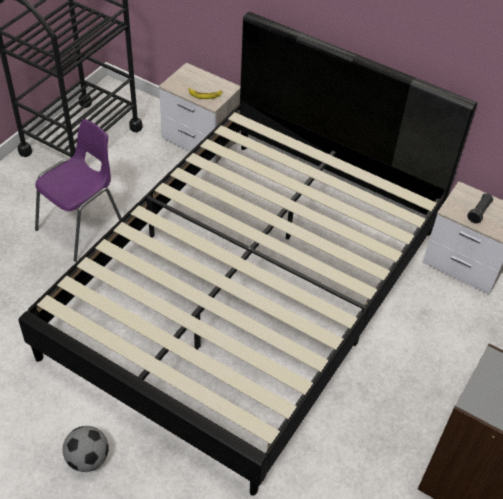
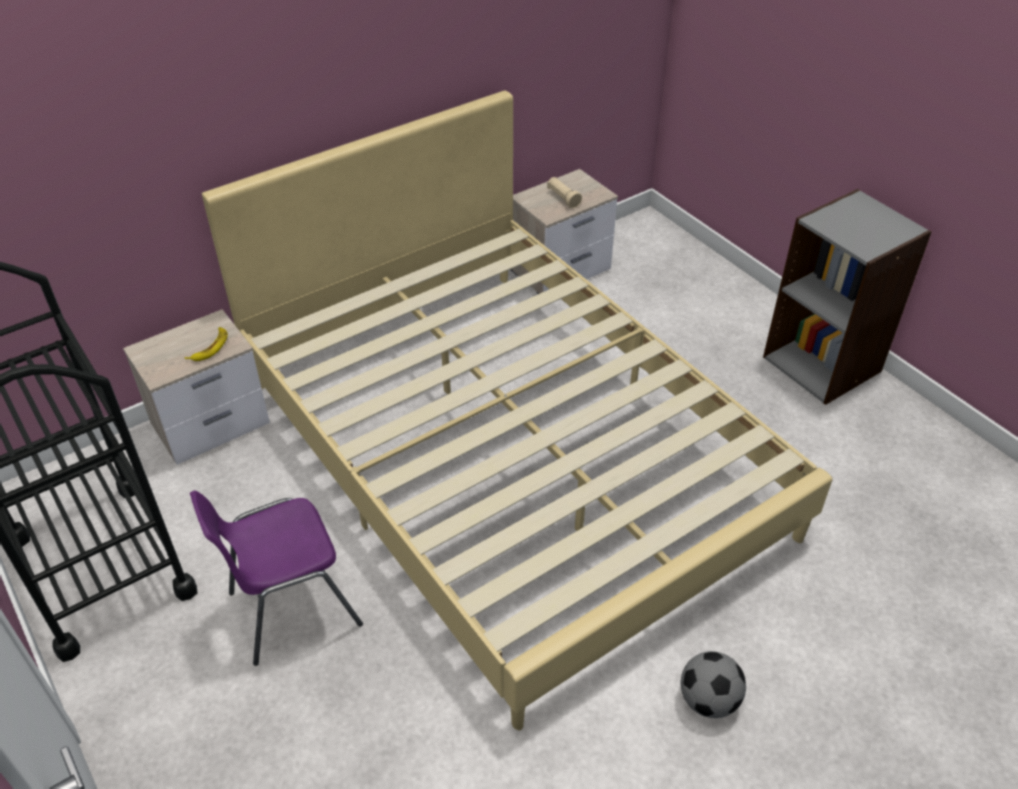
camera: 65 degrees left, 5 degrees down
(82, 227) = (290, 608): purple chair -> purple chair turned 90 degrees counterclockwise
(250, 290) = (509, 454): black bed -> beige bed
(479, 212) = (563, 198): black flashlight -> beige flashlight

